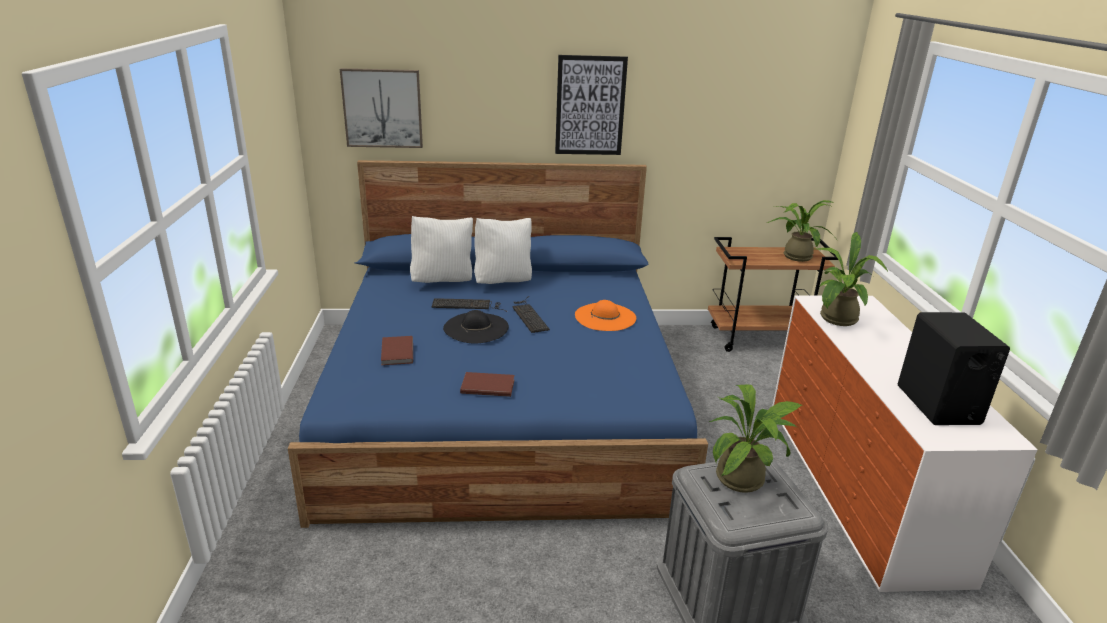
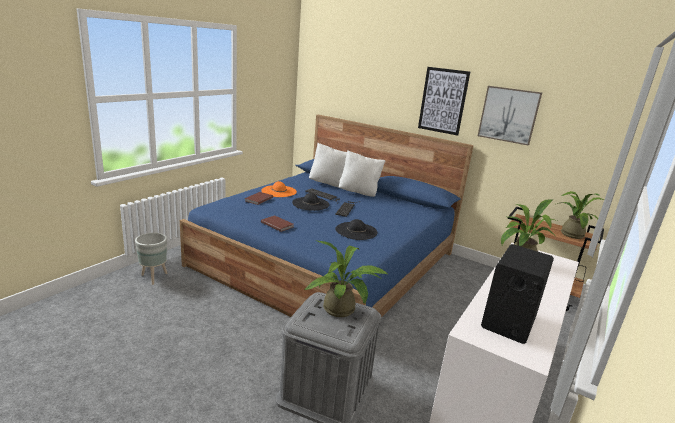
camera: 35 degrees right, 5 degrees down
(281, 574) = (154, 277): none -> grey planter
(382, 108) = (333, 88): picture -> picture (508, 115)
(593, 349) = (356, 231): none -> black hat
(605, 317) = (387, 222): orange hat -> orange hat (279, 191)

